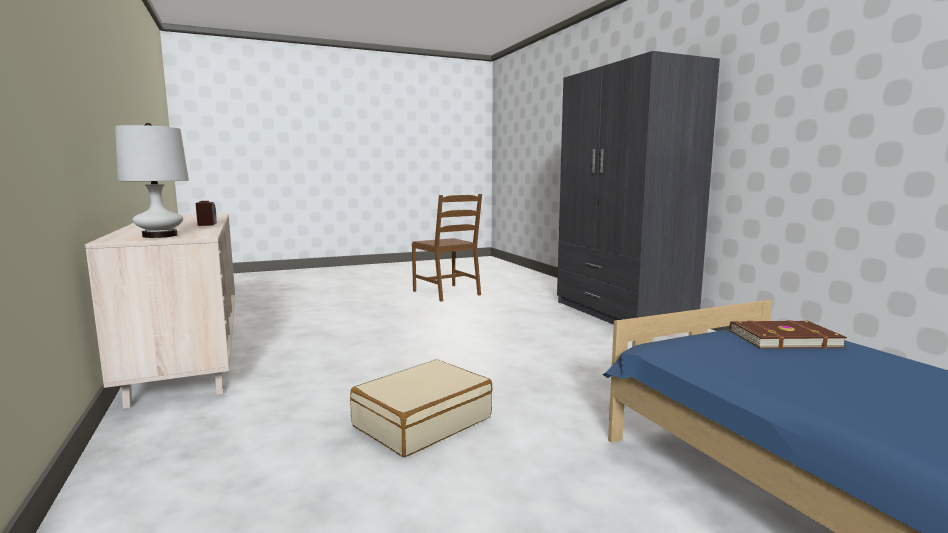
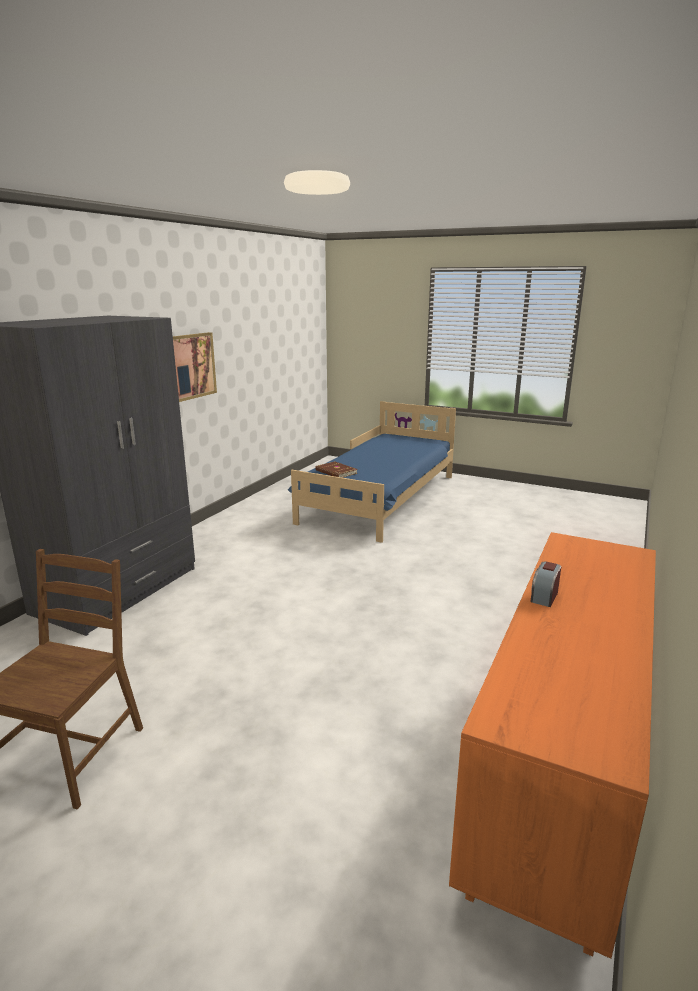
camera: 130 degrees left, 10 degrees up
(160, 236) = (598, 554): white table lamp -> none
(189, 352) = (558, 772): beige dresser -> orange dresser
(422, 421) = (439, 583): beige suitcase -> none
(840, 116) = (191, 366): none -> picture

